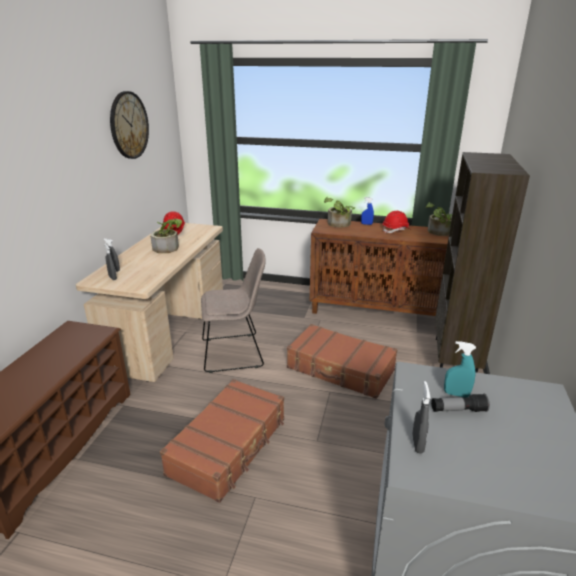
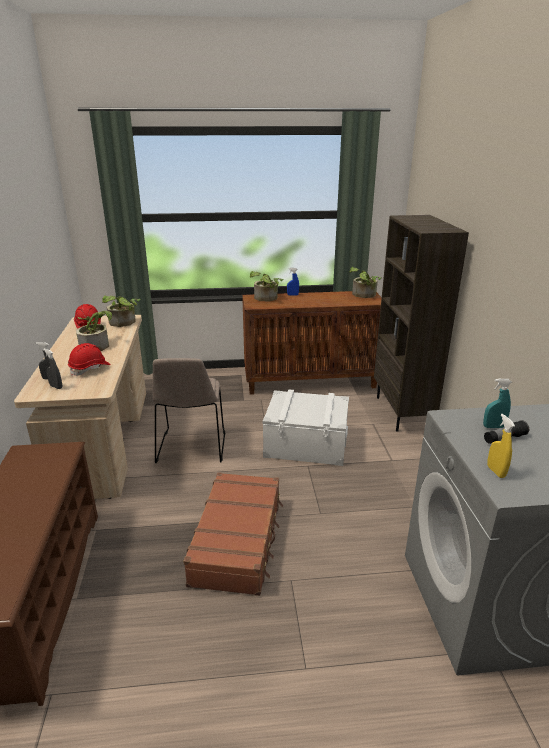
camera: 20 degrees left, 0 degrees up
(129, 125) = (29, 208): wall clock -> none
(203, 232) = (123, 323): none -> potted plant
(235, 352) = (191, 448): beige chair -> beige chair turned 120 degrees clockwise
(340, 369) = (306, 443): brown suitcase -> white storage box
(396, 230) = (324, 297): red hard hat -> red hard hat (90, 369)
(417, 444) = (495, 471): grey spray bottle -> yellow spray bottle

